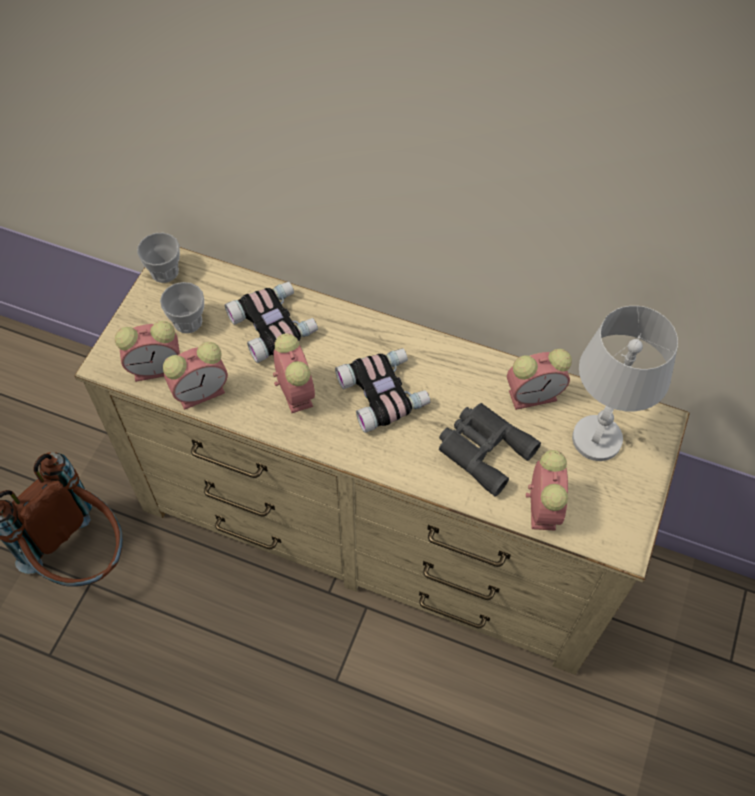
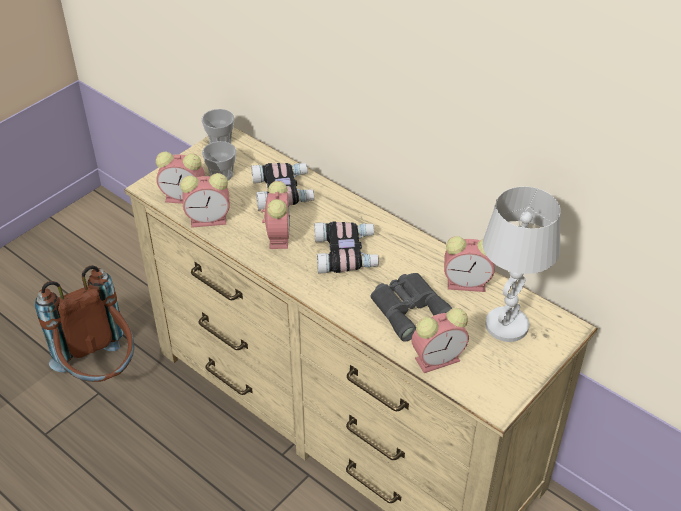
camera: 20 degrees right, 15 degrees down
(542, 506) = (439, 358): alarm clock -> alarm clock turned 45 degrees clockwise

